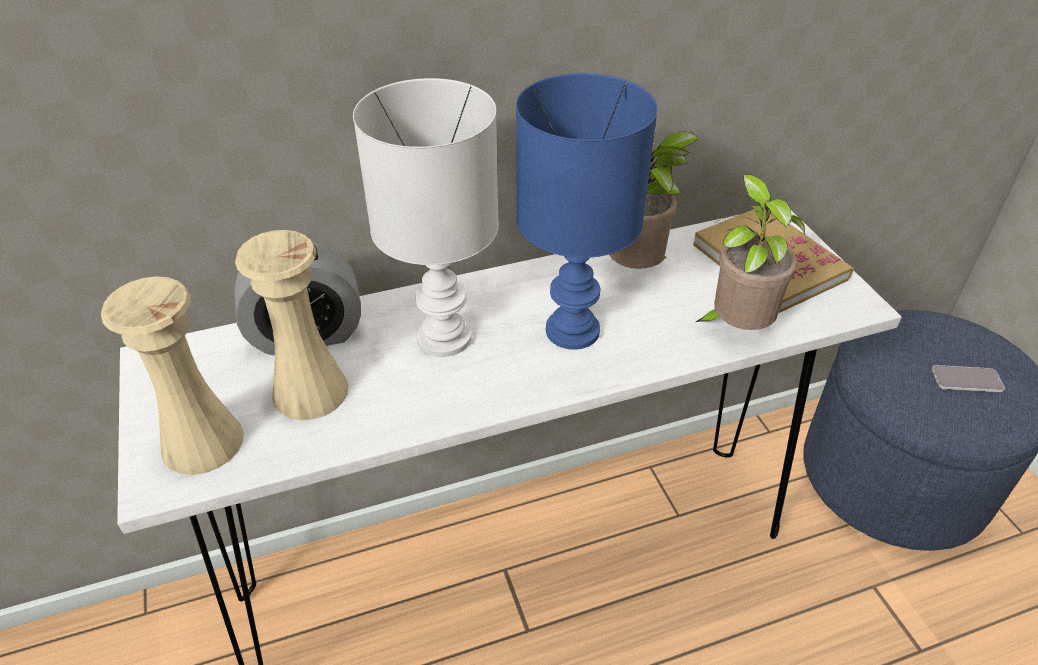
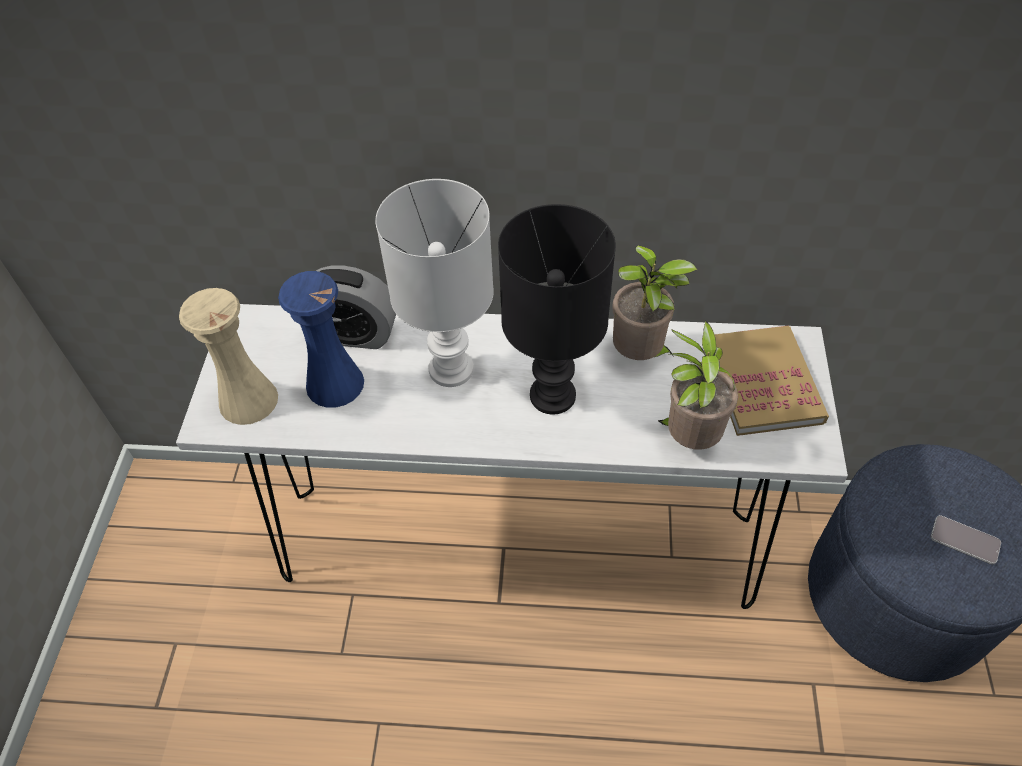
camera: 25 degrees right, 10 degrees up
(310, 391) = (335, 384): beige vase -> blue vase
(571, 329) = (552, 394): blue table lamp -> black table lamp

